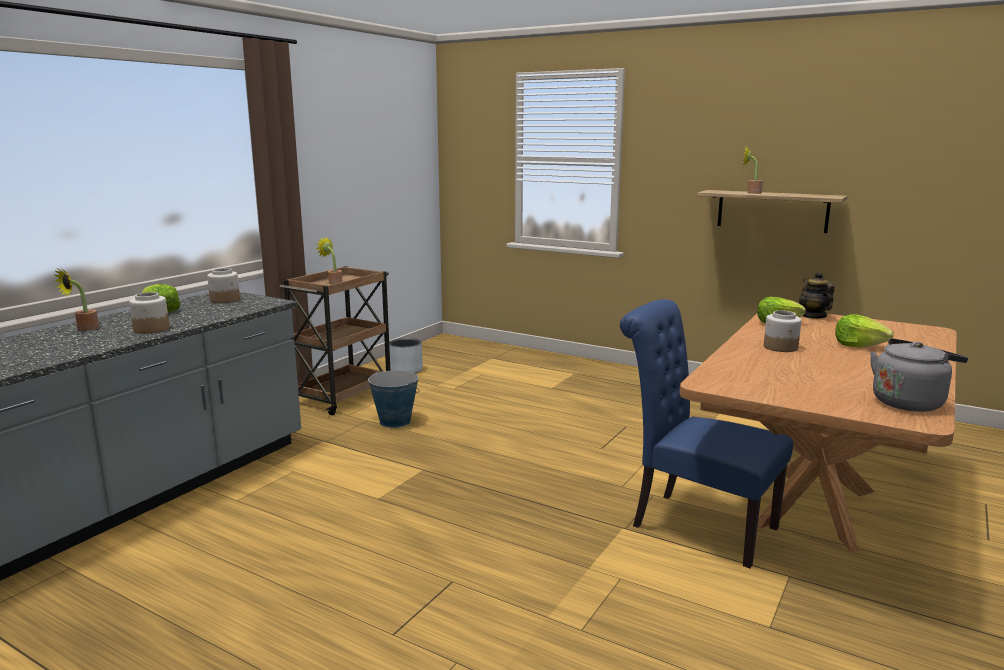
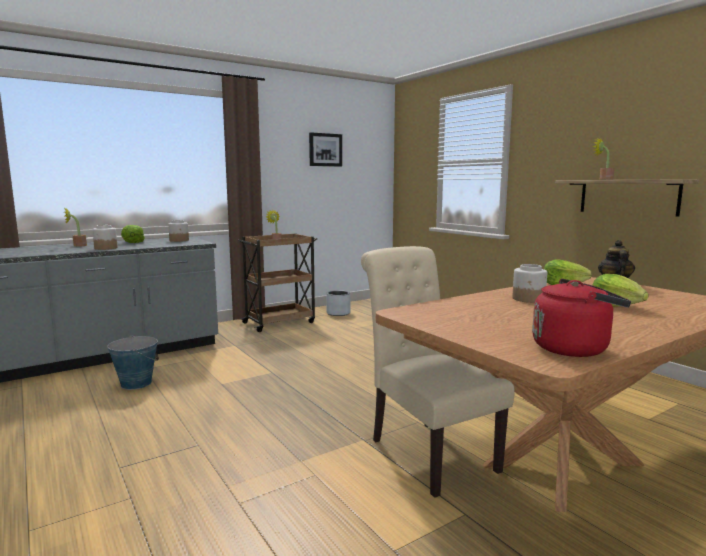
camera: 25 degrees right, 5 degrees down
(364, 141) = (325, 150): none -> picture
(395, 421) = (292, 341): bucket -> bucket (136, 383)
(695, 524) = (427, 451): blue chair -> beige chair
(909, 402) = (574, 348): grey kettle -> red kettle

